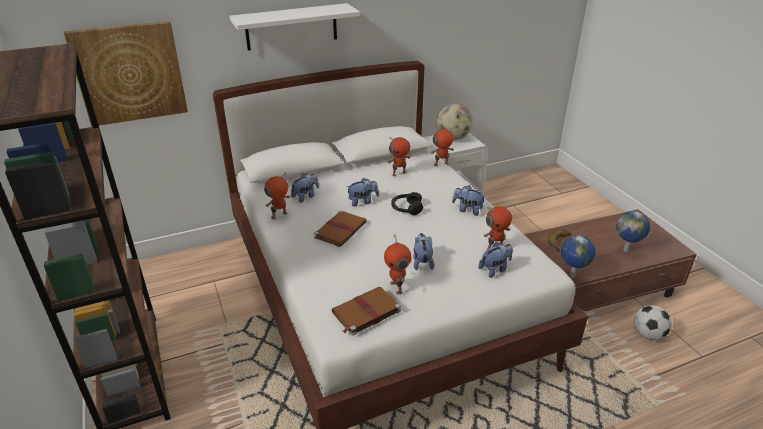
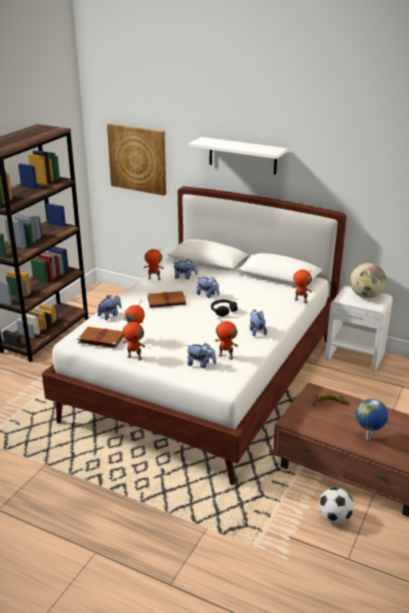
camera: 50 degrees right, 5 degrees down
(399, 173) = (262, 292): toy robot -> toy robot (135, 357)
(422, 262) = (173, 338): plush toy -> plush toy (110, 315)
(571, 276) = (292, 422): globe -> none

